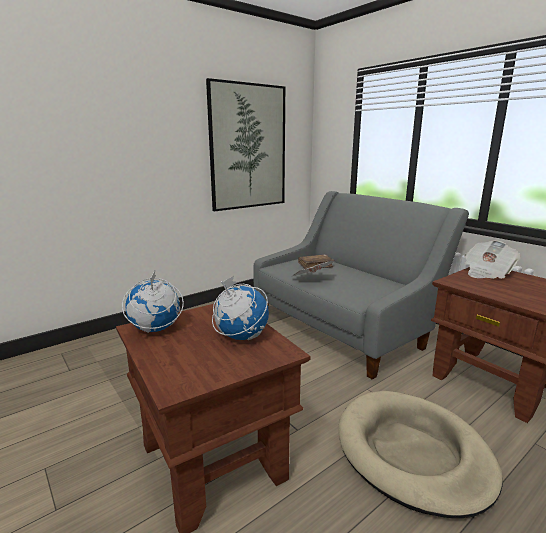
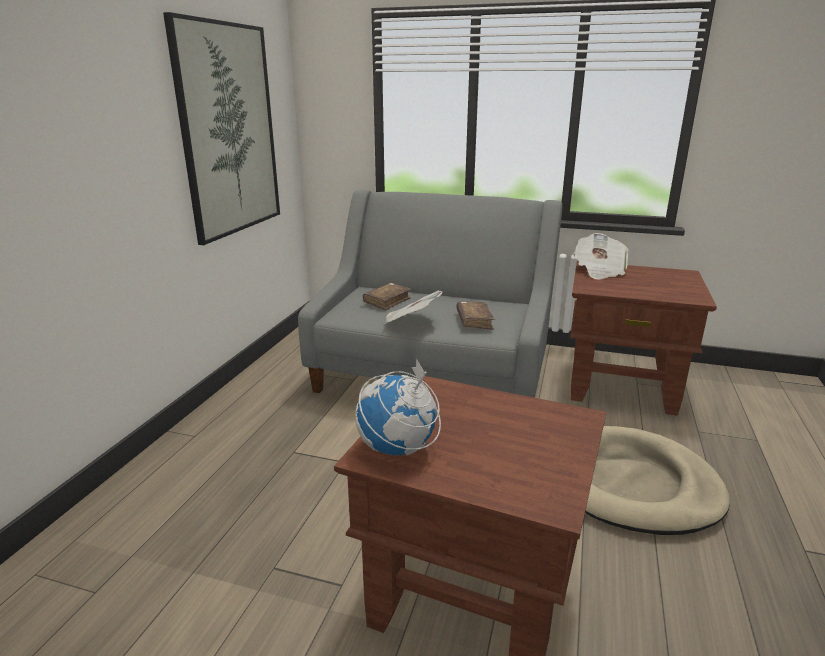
camera: 35 degrees left, 5 degrees up
(241, 337) = (510, 418): globe -> none
(354, 289) = (474, 321): none -> brown book

